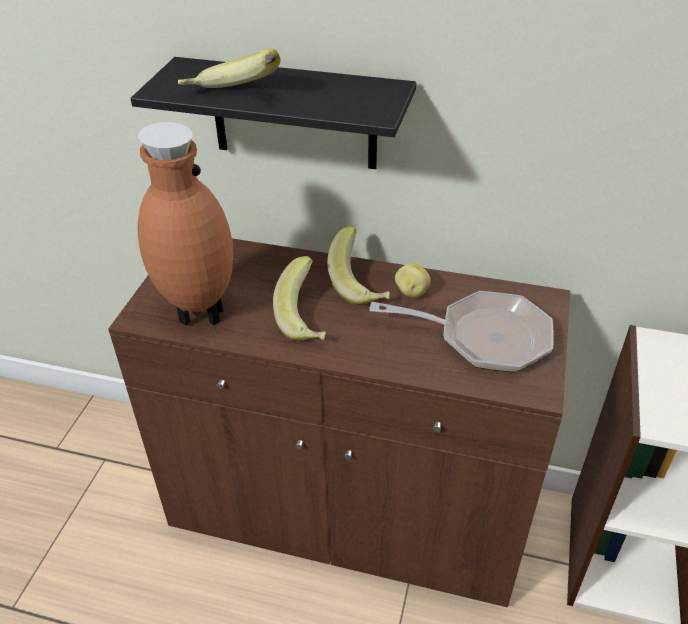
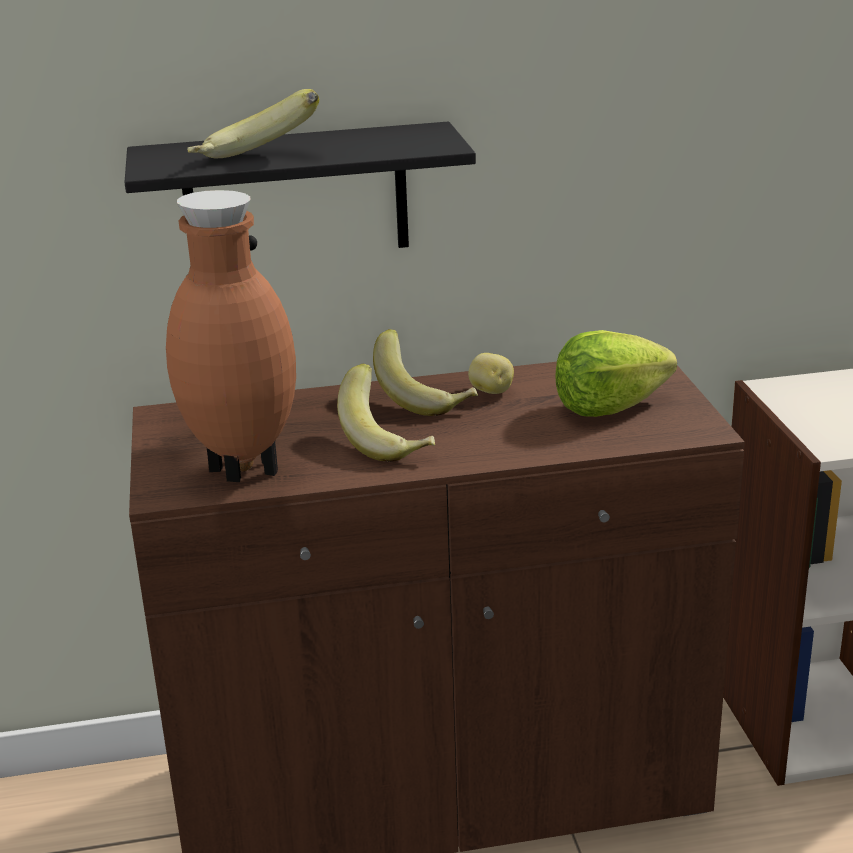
camera: 25 degrees left, 15 degrees down
(484, 338) = (609, 407): frying pan -> lettuce

